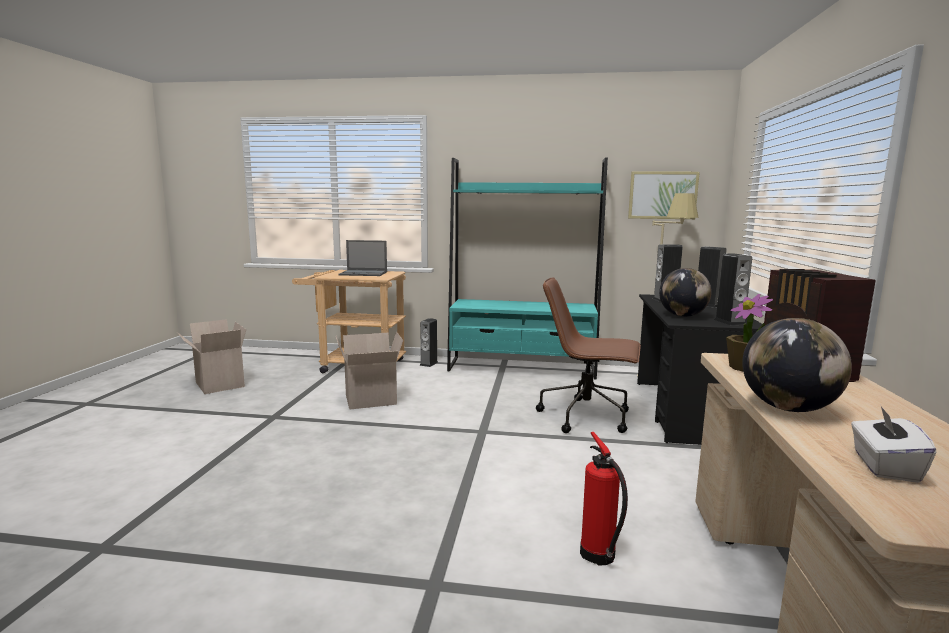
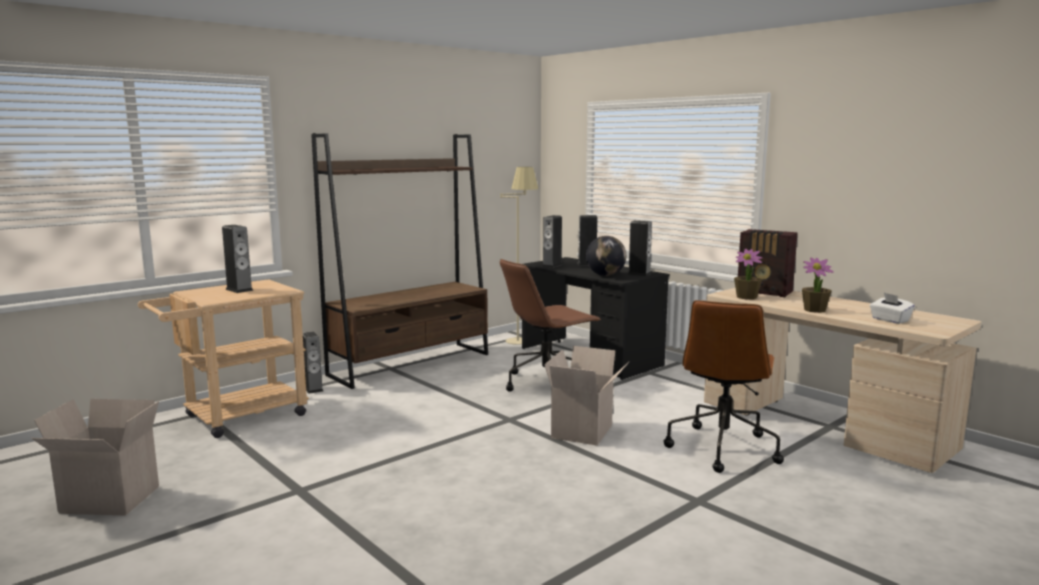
camera: 50 degrees left, 0 degrees up
(364, 273) = (239, 290): laptop -> speaker
(370, 400) = (354, 438): cardboard box -> cardboard box (584, 432)
(522, 368) = (411, 364): turquoise bookcase -> brown bookcase
(598, 556) = (722, 448): fire extinguisher -> brown office chair
(662, 195) = (498, 168): picture -> none
(788, 408) = (815, 310): globe -> potted plant

